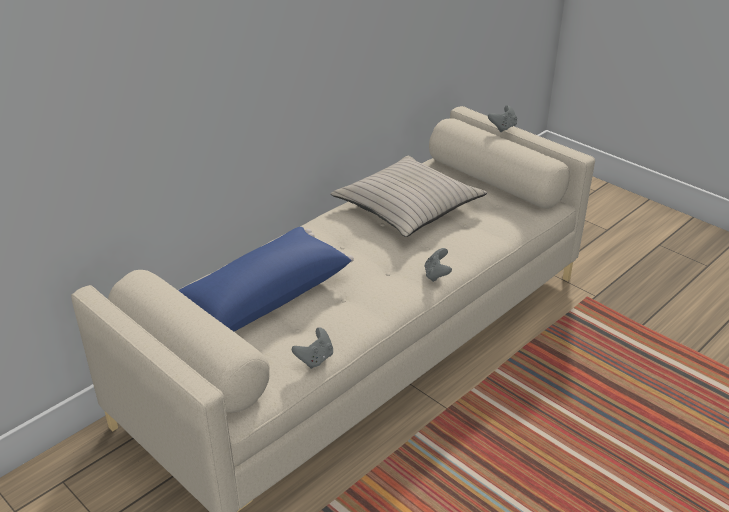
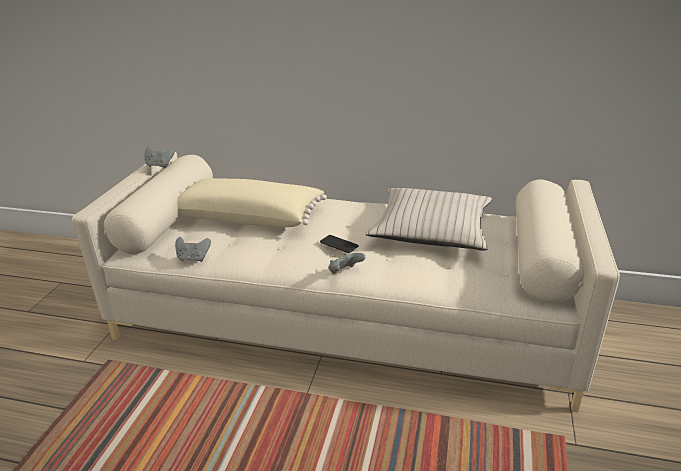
camera: 60 degrees right, 5 degrees down
(262, 297) = (250, 217): blue pillow -> beige pillow
(383, 261) = (339, 244): none -> phone
(503, 128) = (576, 207): grey game controller -> grey game controller (160, 166)

